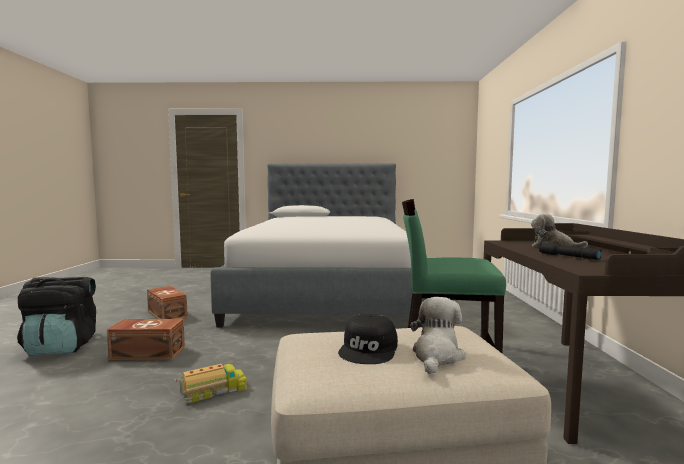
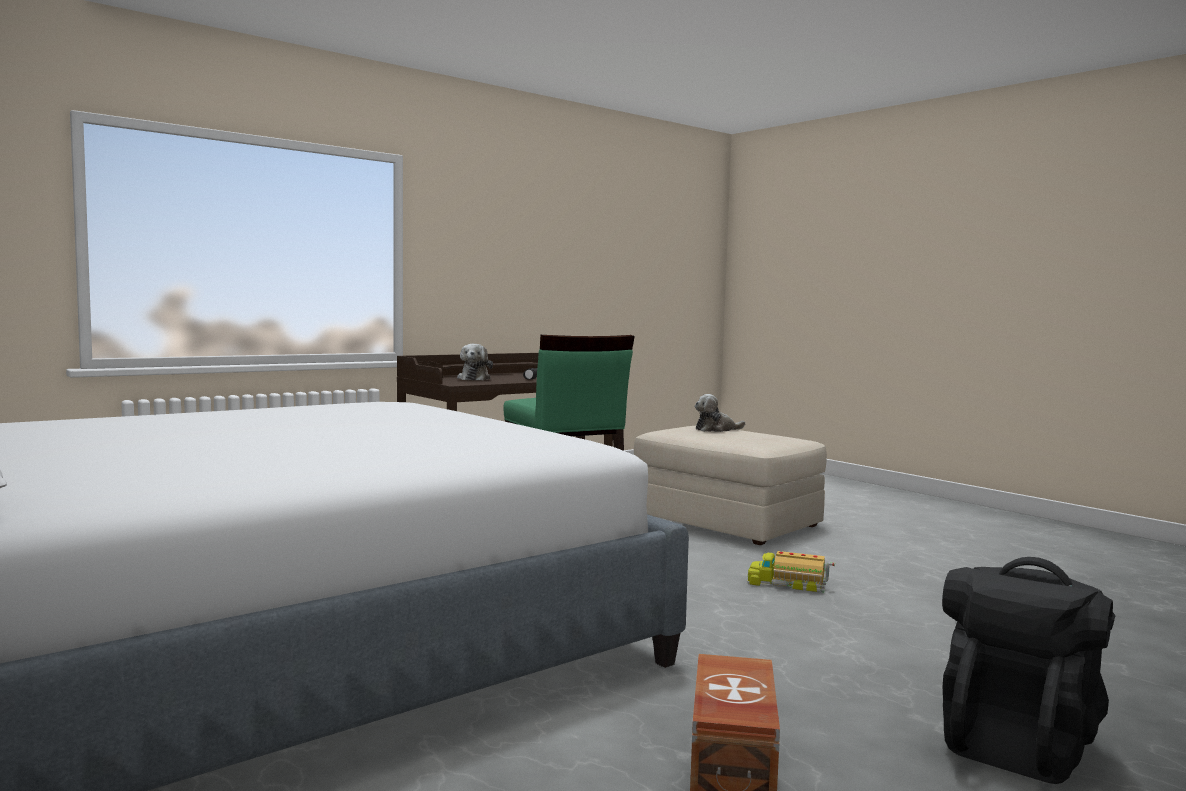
camera: 130 degrees left, 0 degrees up
(147, 353) = (839, 658): brown storage box -> none
(369, 349) = (741, 436): black cap -> none

